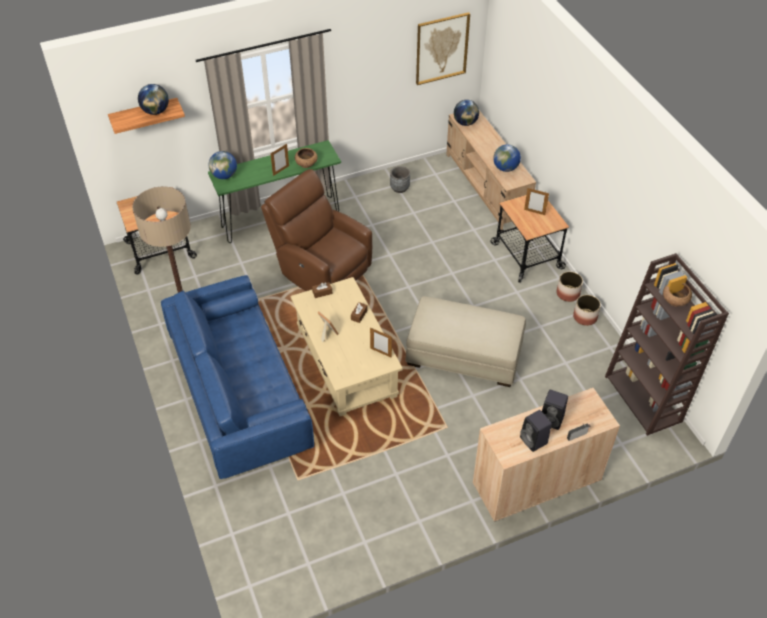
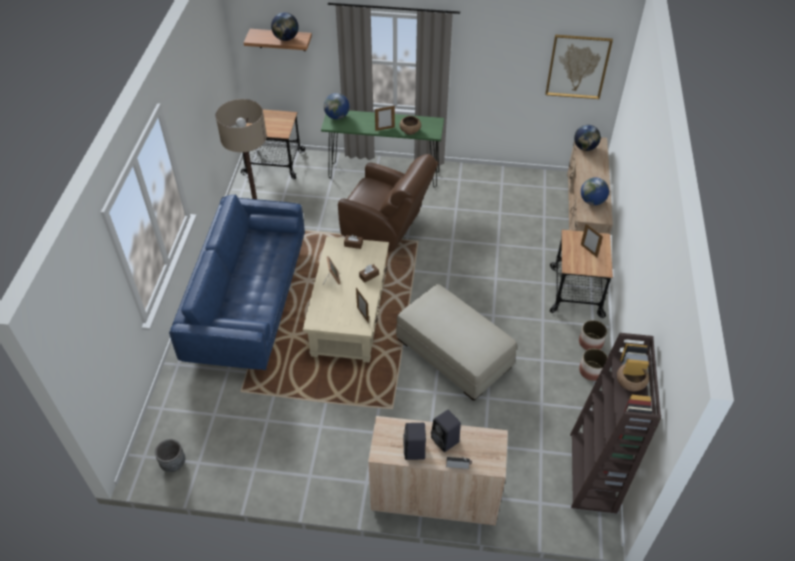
camera: 30 degrees right, 0 degrees up
(321, 268) = (386, 228): brown armchair -> brown armchair turned 135 degrees clockwise
(399, 188) = (503, 187): grey planter -> grey planter (173, 463)

